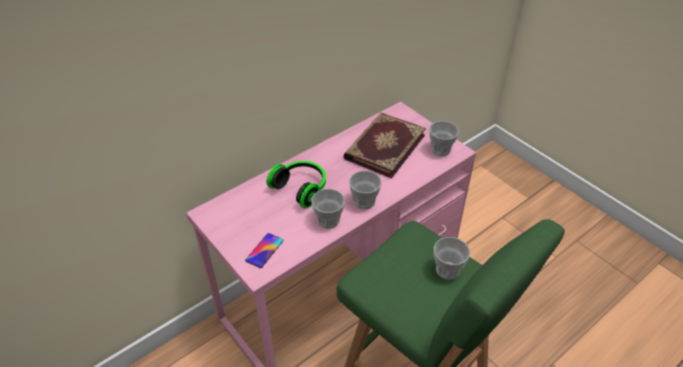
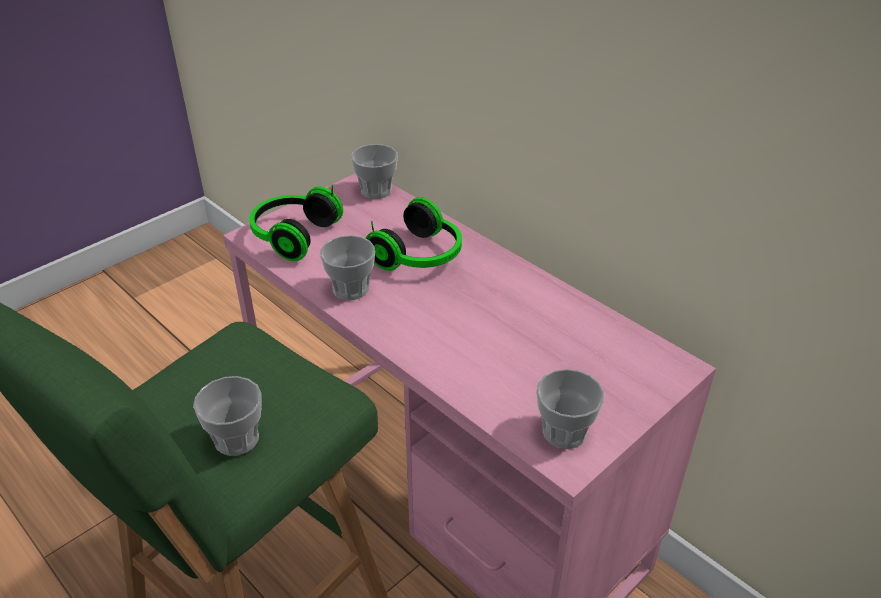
camera: 85 degrees right, 5 degrees down
(264, 250) = (292, 236): phone -> headphones
(364, 201) = (396, 326): cup -> cup (376, 190)
(384, 146) = (551, 345): book -> none

